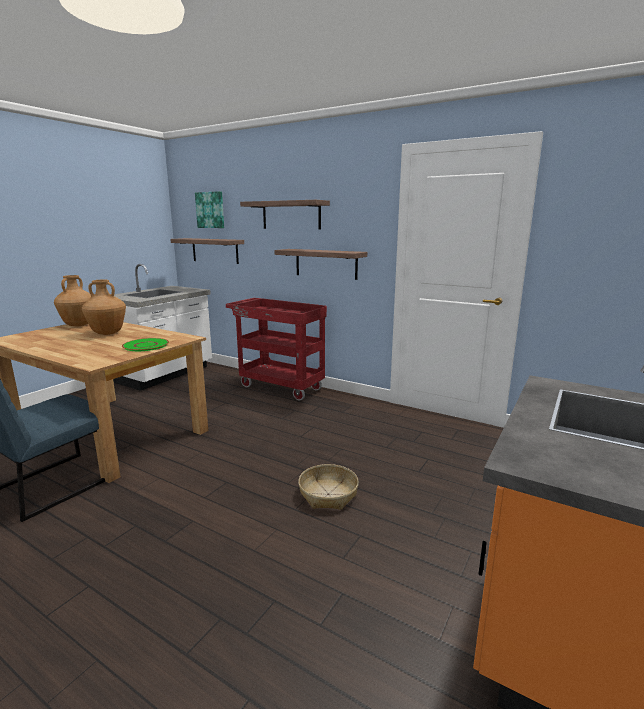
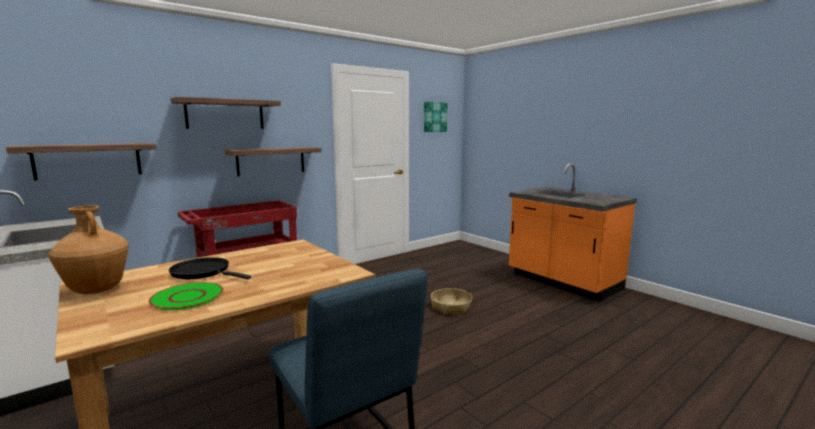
camera: 70 degrees left, 5 degrees down
(108, 333) = (203, 272): brown vase -> black frying pan
(146, 345) = (302, 256): green plate -> green plate (188, 297)
(210, 210) = (76, 103): picture -> picture (434, 117)

